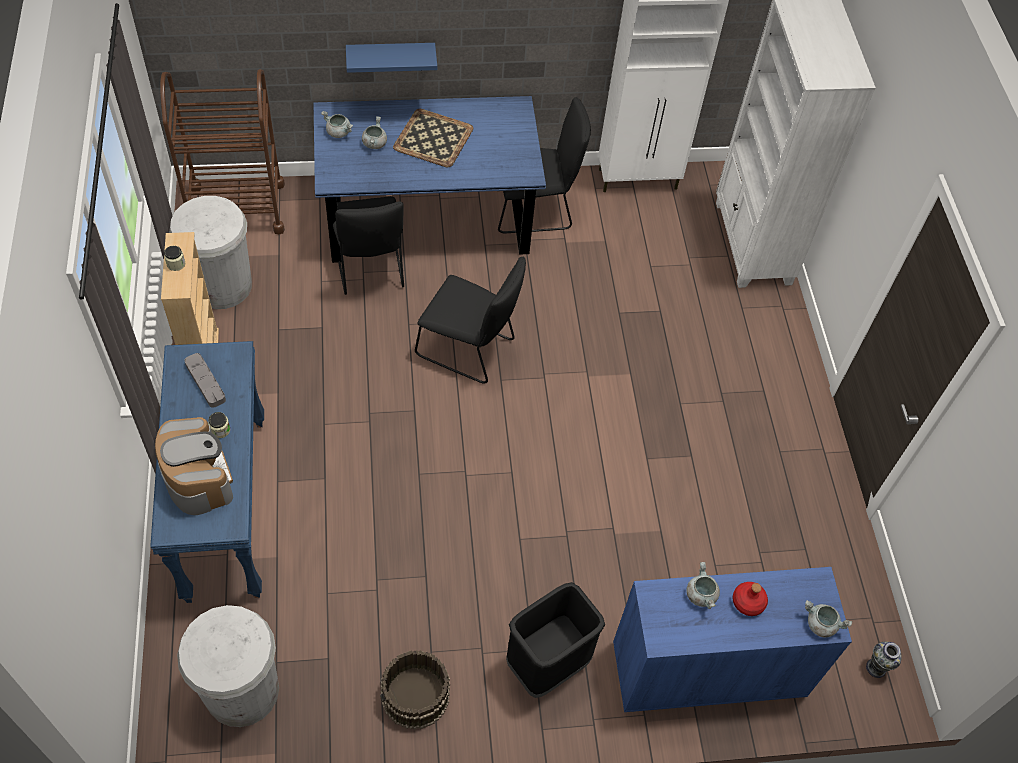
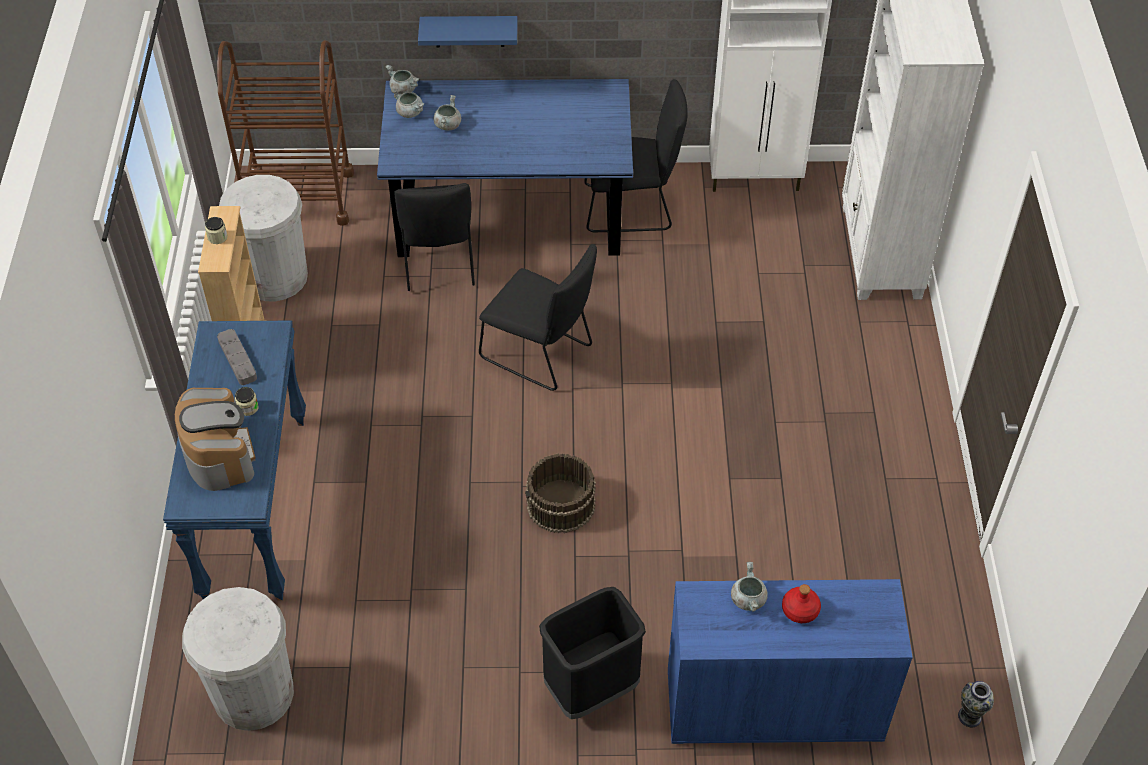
camera: 10 degrees right, 5 degrees down
(415, 697) = (441, 712): brown bucket -> brown bucket (561, 505)
(432, 138) = (512, 121): tray -> none
(820, 624) = (879, 637): grey cooking pot -> grey cooking pot (403, 90)

